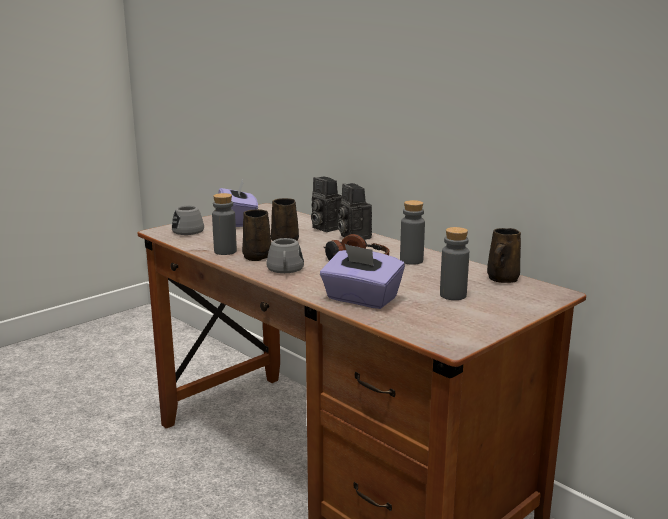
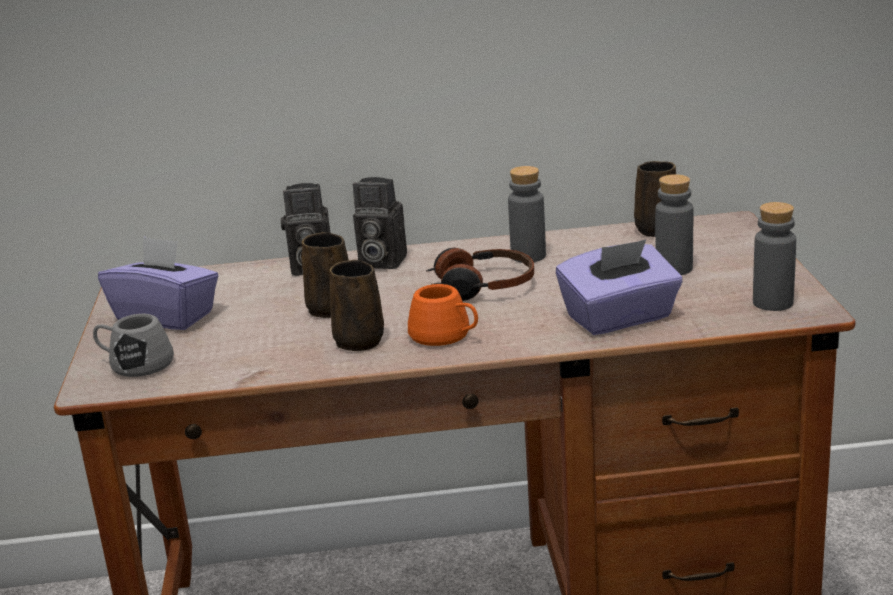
camera: 50 degrees left, 5 degrees up
(225, 251) = (296, 358): grey bottle -> grey bottle (773, 303)
(285, 270) = (446, 336): grey mug -> orange mug

